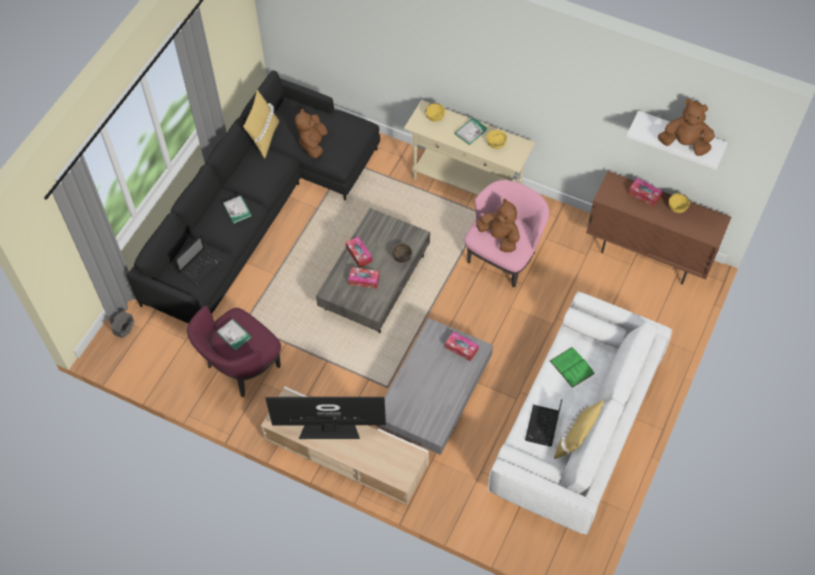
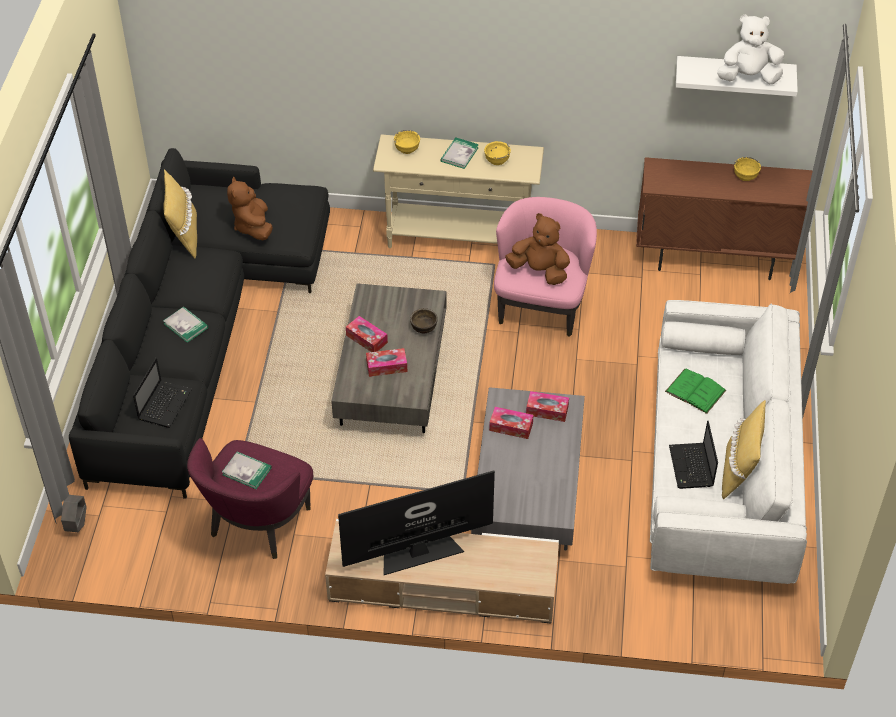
camera: 20 degrees left, 10 degrees down
(644, 195) = (700, 172): tissue box -> tissue box (511, 427)
(684, 144) = (748, 77): brown plush toy -> white plush toy

